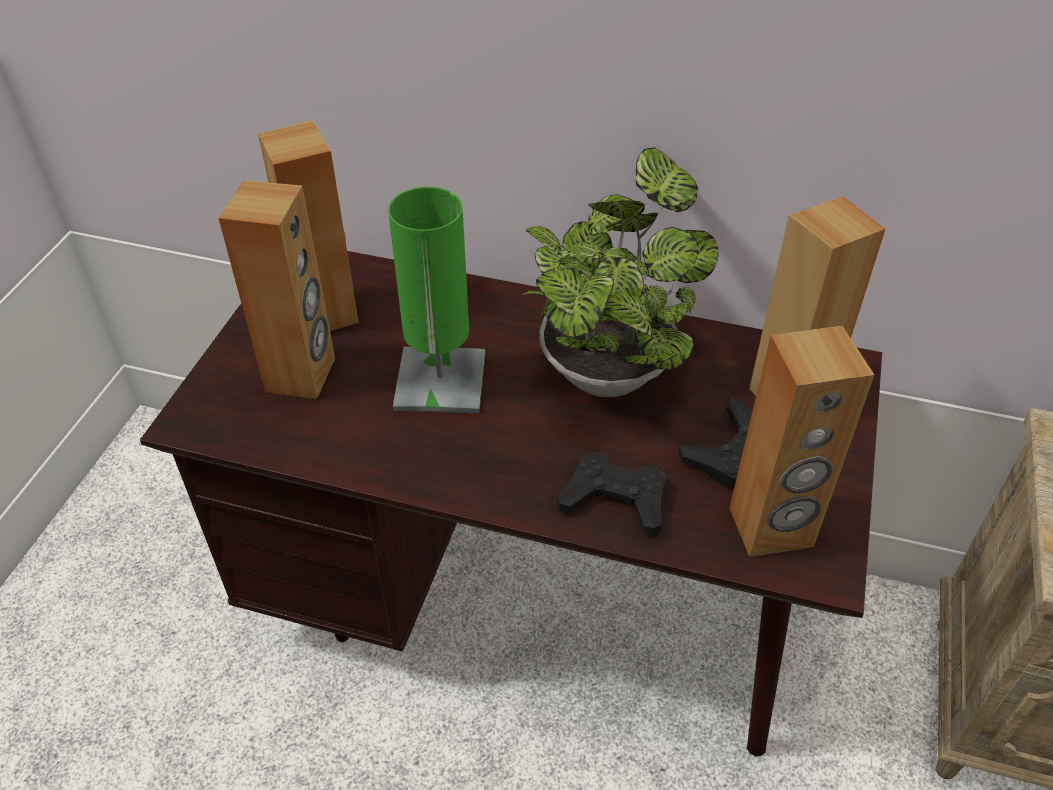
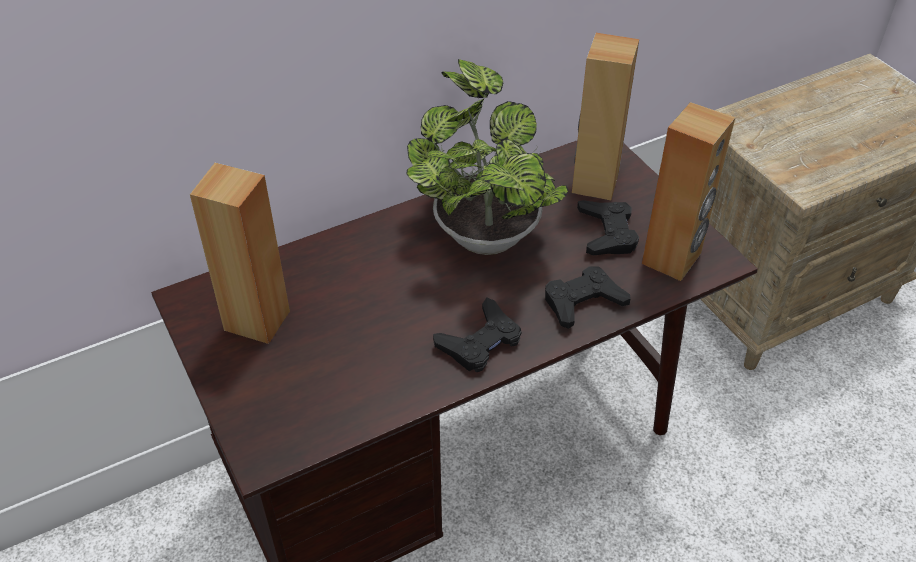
camera: 45 degrees left, 0 degrees up
(301, 375) = (299, 370): brown speaker -> none
(440, 381) = (396, 309): green table lamp -> none
(469, 462) = (480, 342): none -> black game controller

